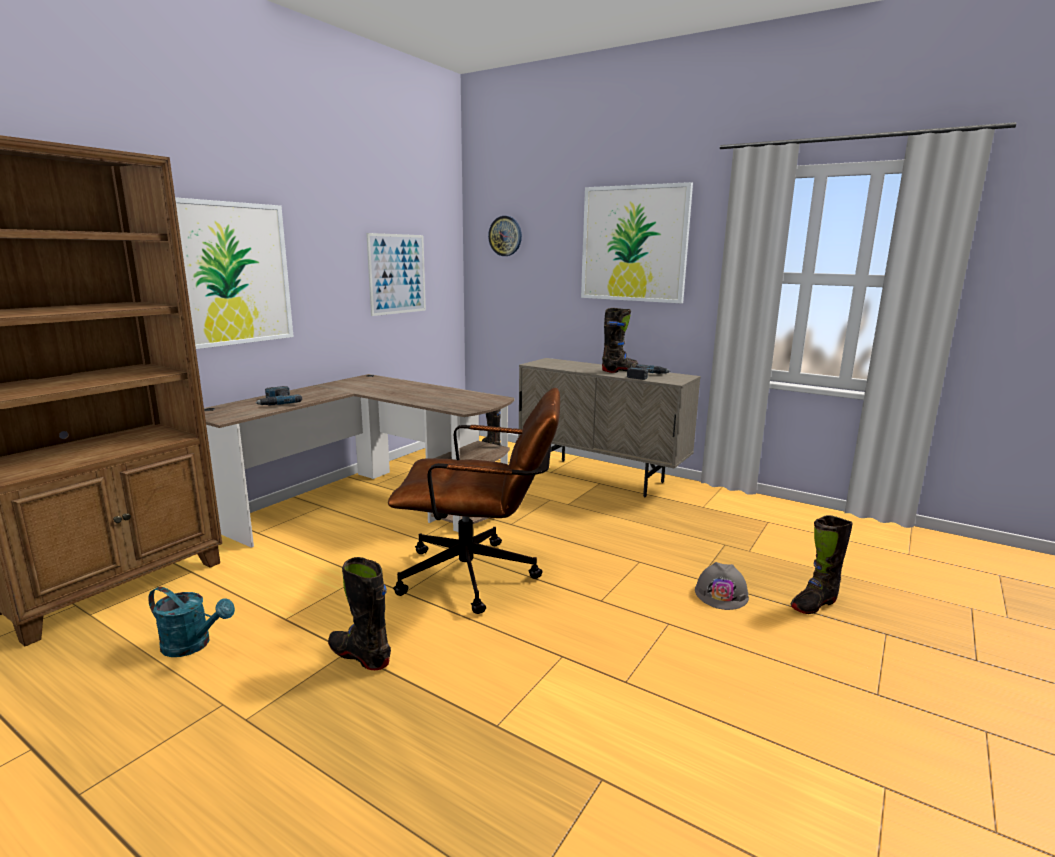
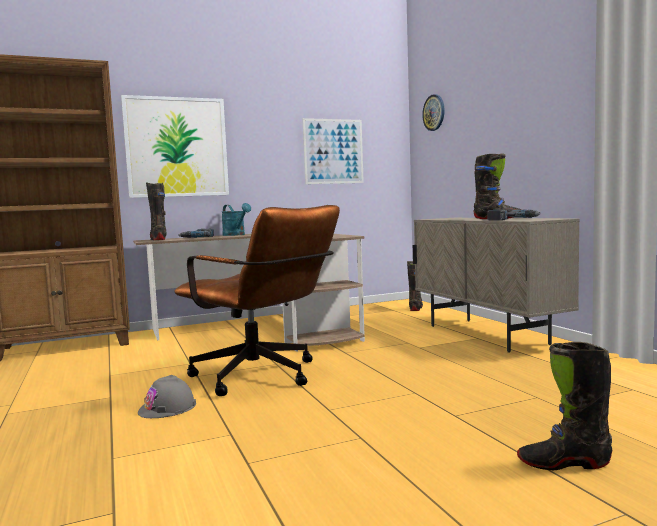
camera: 35 degrees right, 10 degrees down
(193, 645) = (48, 376): turquoise watering can -> turquoise watering can (236, 235)
(360, 656) = (111, 401): black boot -> black boot (158, 239)
(634, 244) = (525, 92): picture -> none
(721, 594) = (458, 431): grey hard hat -> grey hard hat (167, 408)

